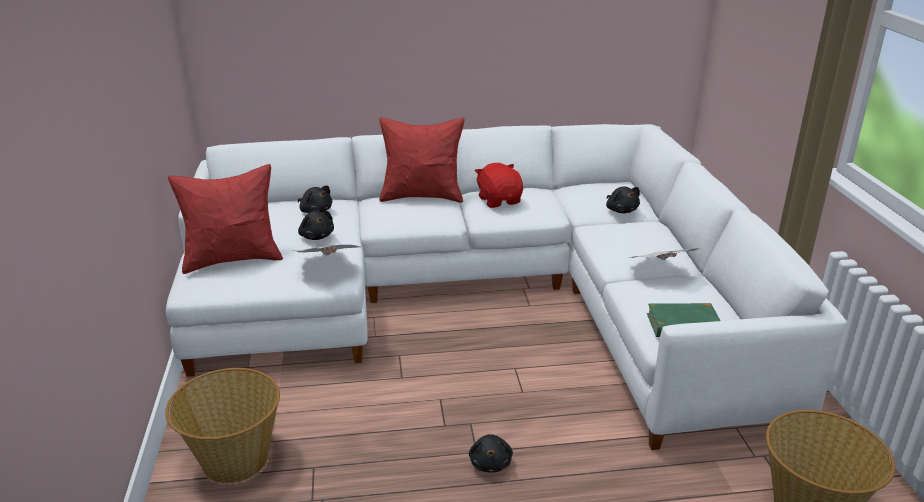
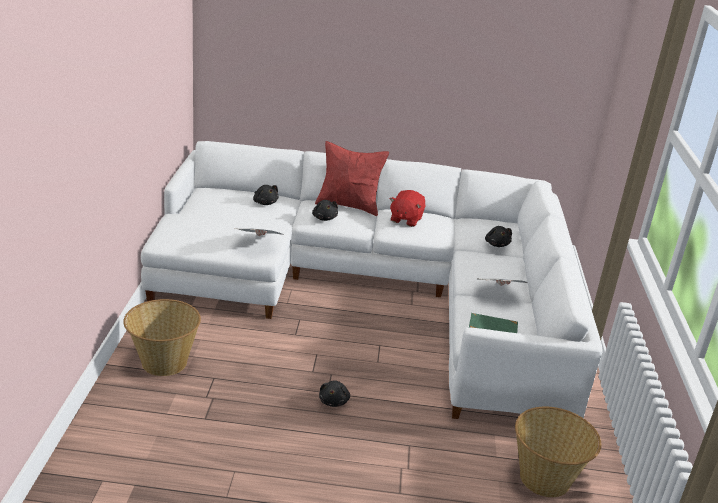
camera: 10 degrees right, 0 degrees up
(233, 259) = (195, 227): red pillow -> none
(316, 236) = (258, 221): black plush toy -> black plush toy (324, 218)
(499, 200) = (405, 219): red plush toy -> red plush toy turned 150 degrees counterclockwise

